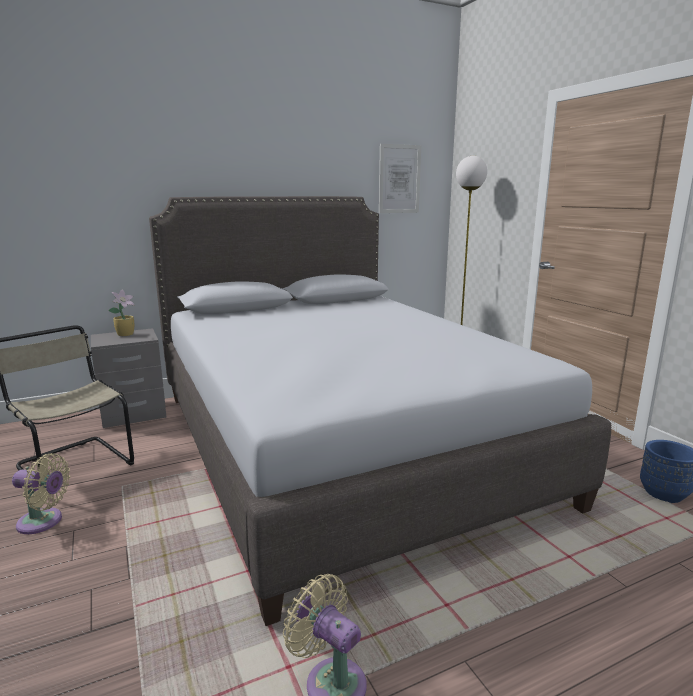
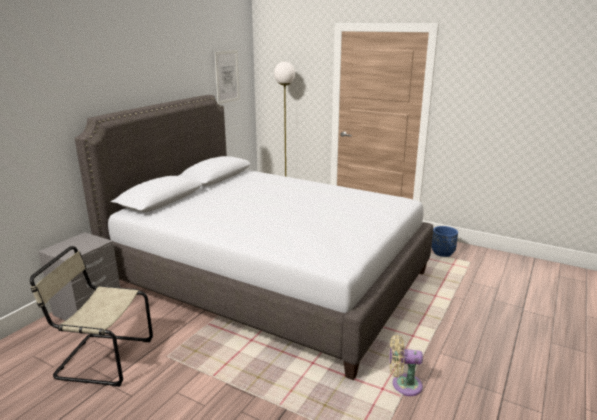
camera: 35 degrees left, 5 degrees up
(43, 522) = (146, 398): beige fan -> none
(126, 334) = (74, 243): potted plant -> none

